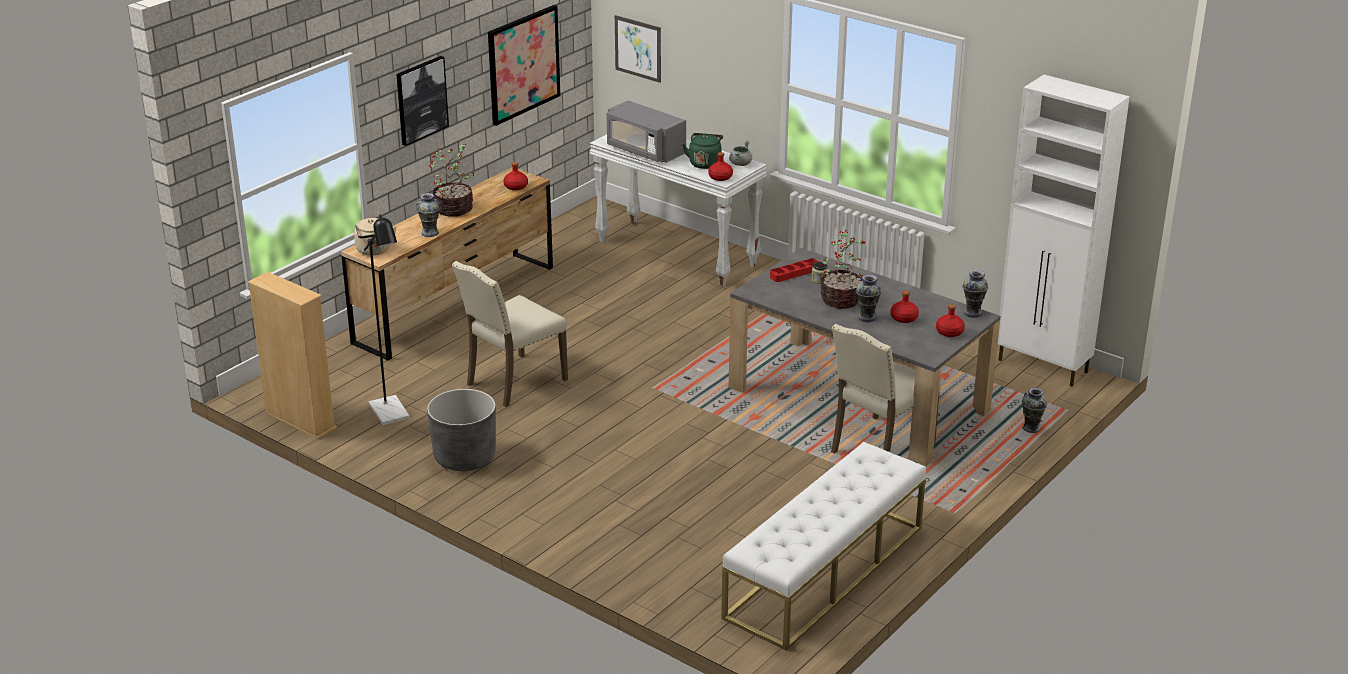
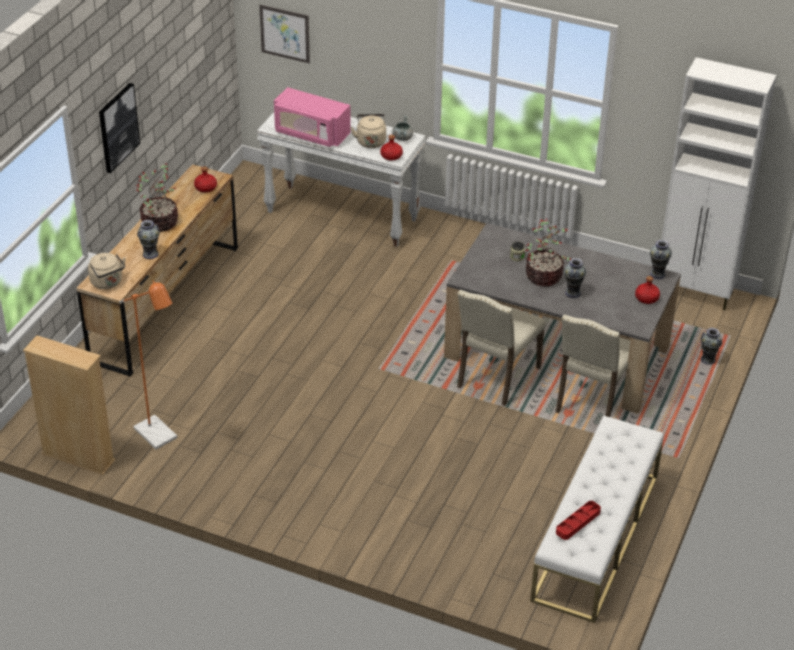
camera: 15 degrees left, 10 degrees up
(392, 415) = (160, 437): black floor lamp -> orange floor lamp
(464, 457) = (244, 472): grey planter -> none
(513, 382) = (254, 382): beige chair -> beige chair (496, 377)
(523, 64) = (188, 66): picture -> none
(645, 151) = (311, 134): grey microwave -> pink microwave
(705, 163) = (370, 141): green kettle -> beige kettle
(794, 273) = (493, 252): red tray -> red tray (578, 522)
(904, 318) = (603, 289): red bottle -> none

